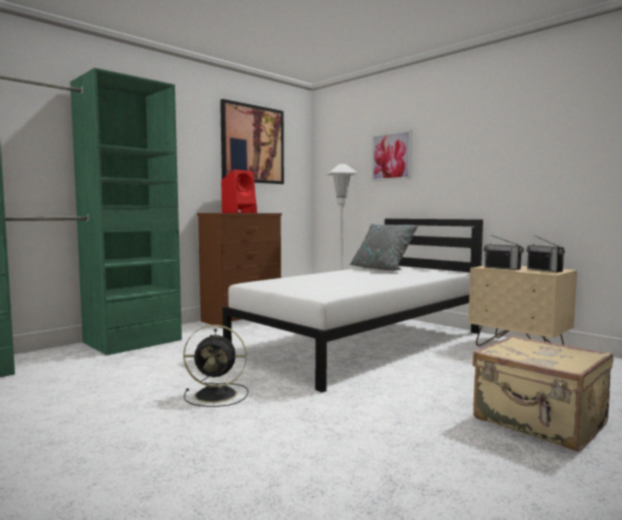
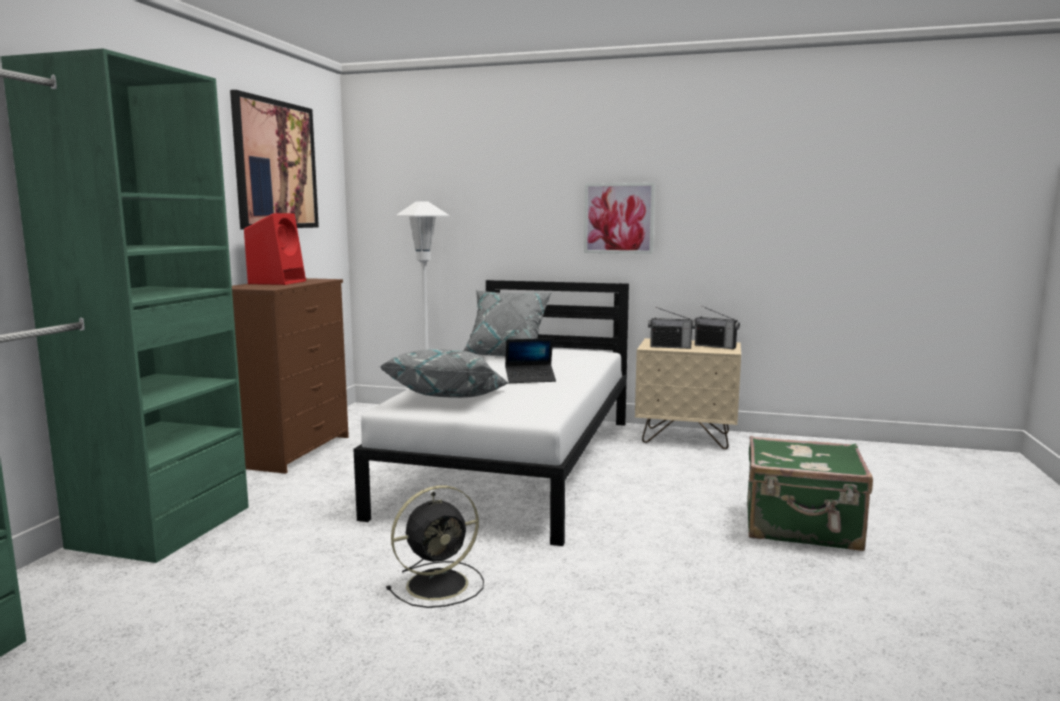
camera: 30 degrees left, 5 degrees up
(290, 283) = (449, 399): none -> grey pillow
(366, 279) = (530, 379): none -> laptop
(391, 156) = (491, 192): picture -> picture (619, 218)
(539, 422) = (802, 528): beige suitcase -> green suitcase

